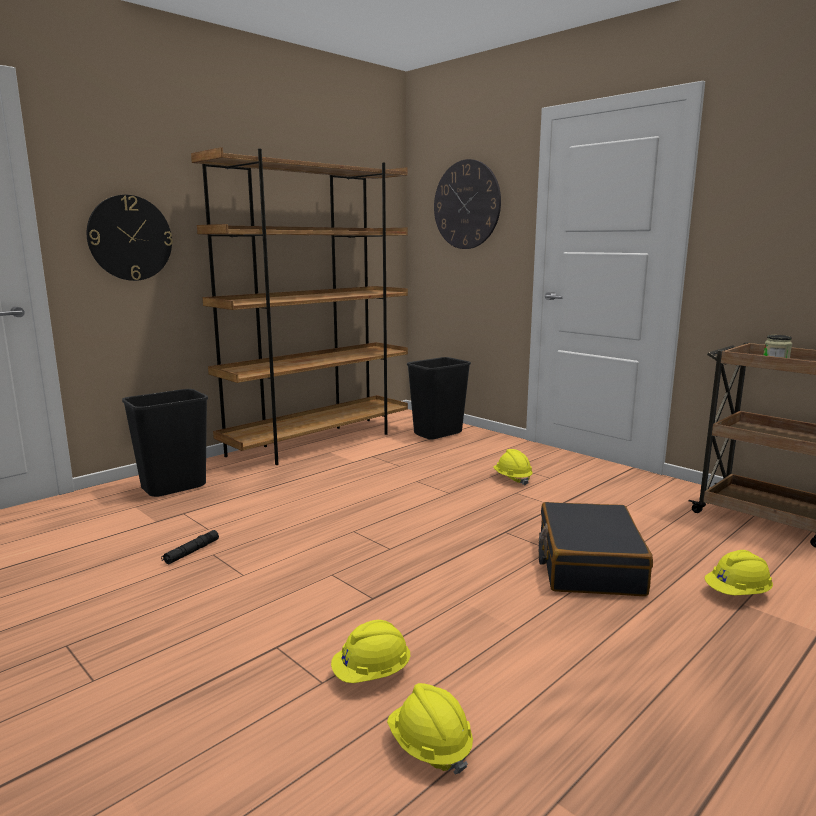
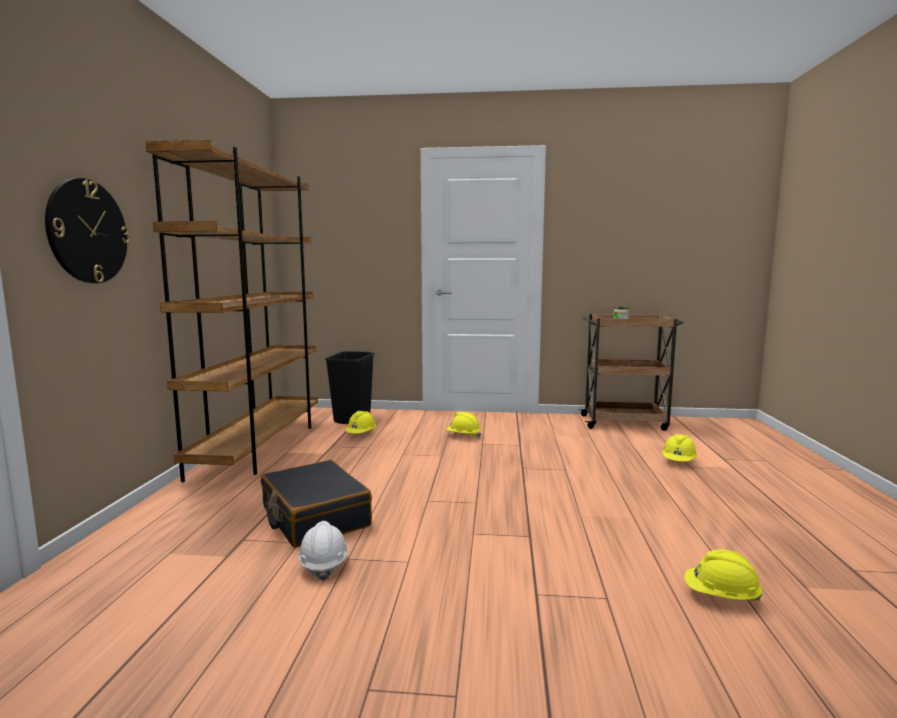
camera: 40 degrees left, 5 degrees down
(174, 487) = (180, 522): black trash can -> none
(191, 552) = (323, 565): black flashlight -> white hard hat
(371, 674) = (621, 578): yellow hard hat -> yellow hard hat (361, 434)
(466, 205) = (350, 220): wall clock -> none
(588, 564) = (598, 471): black suitcase -> black suitcase (314, 517)

